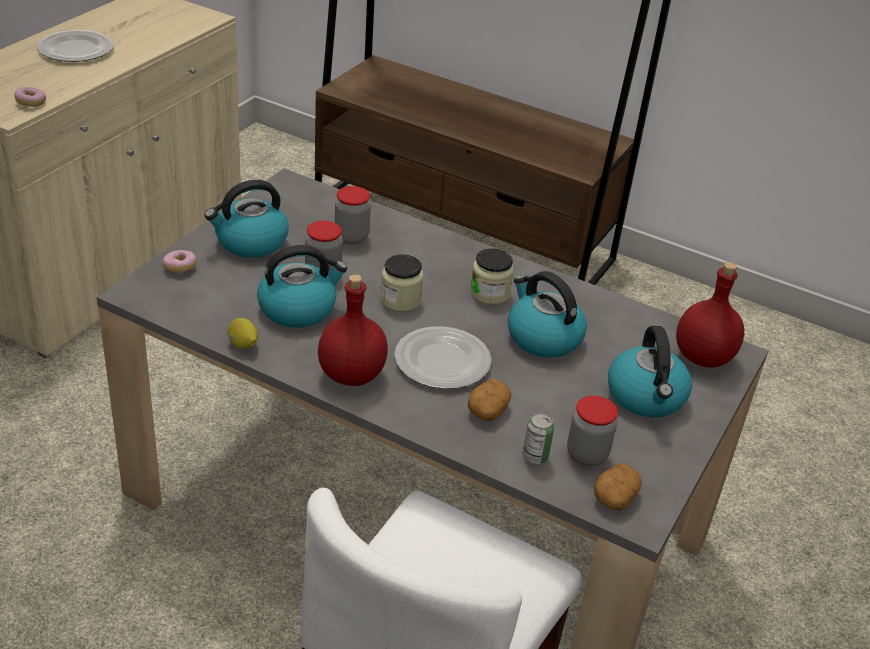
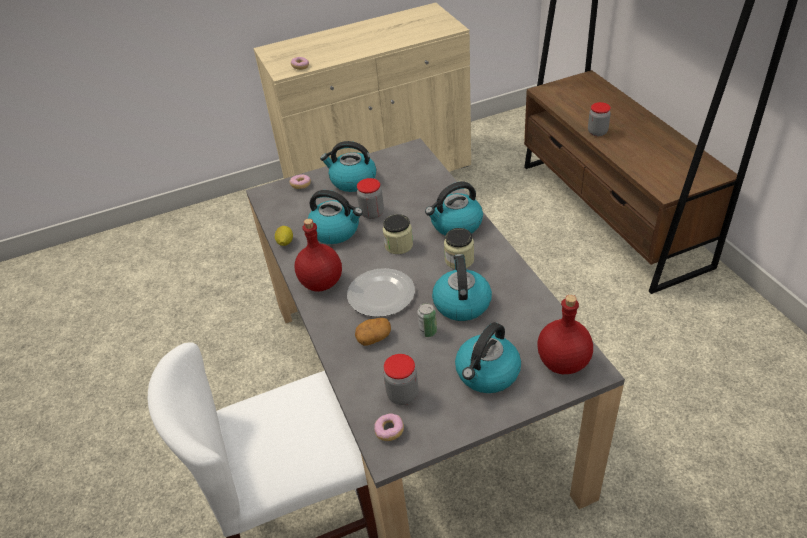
camera: 45 degrees right, 5 degrees up
(75, 50) = (355, 38): plate -> none
(351, 237) = (413, 194): jar -> jar (597, 132)
(443, 257) = (456, 225): none -> kettle
(535, 457) = (369, 380): can -> can (428, 331)
(614, 497) = (389, 431): potato -> donut

